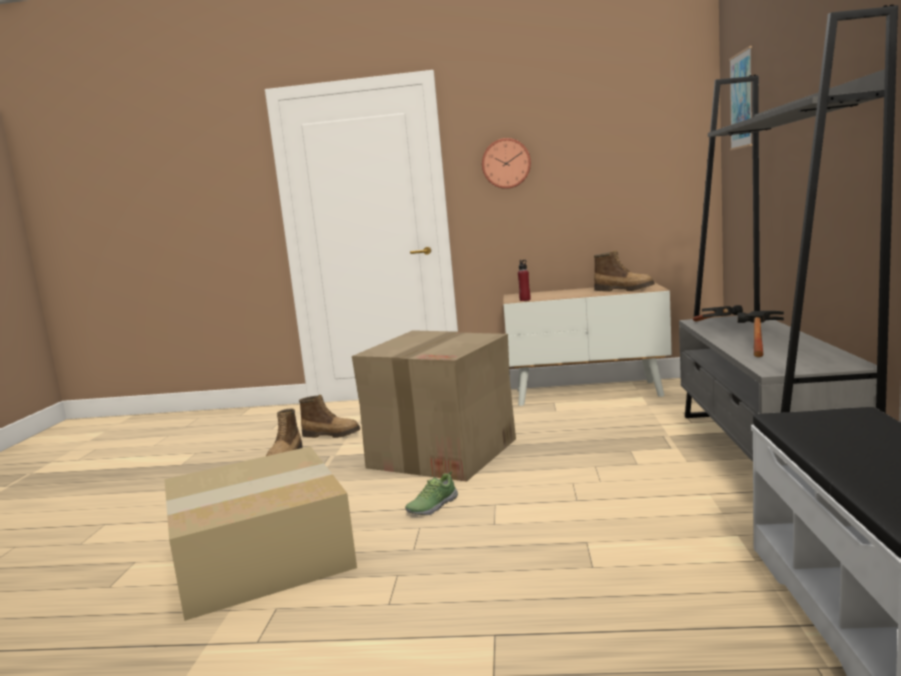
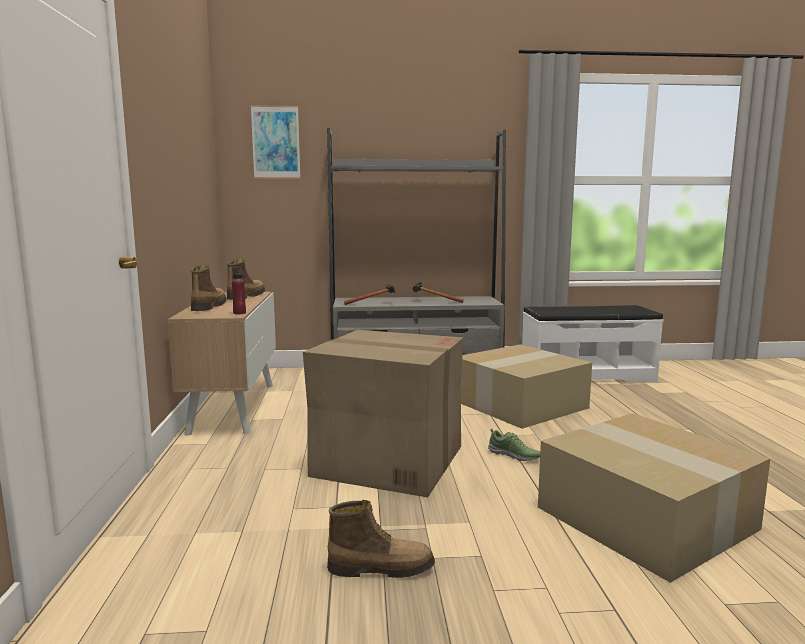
camera: 100 degrees left, 0 degrees up
(332, 434) = (287, 544): boot -> boot (208, 307)
(506, 163) = (156, 152): wall clock -> none
(625, 524) = (520, 403): none -> cardboard box

